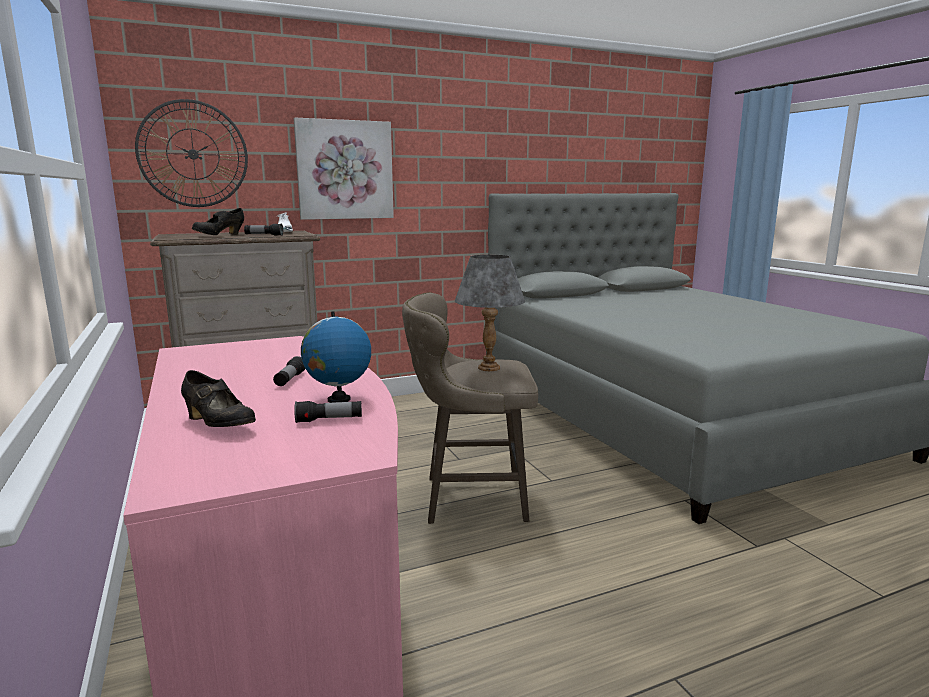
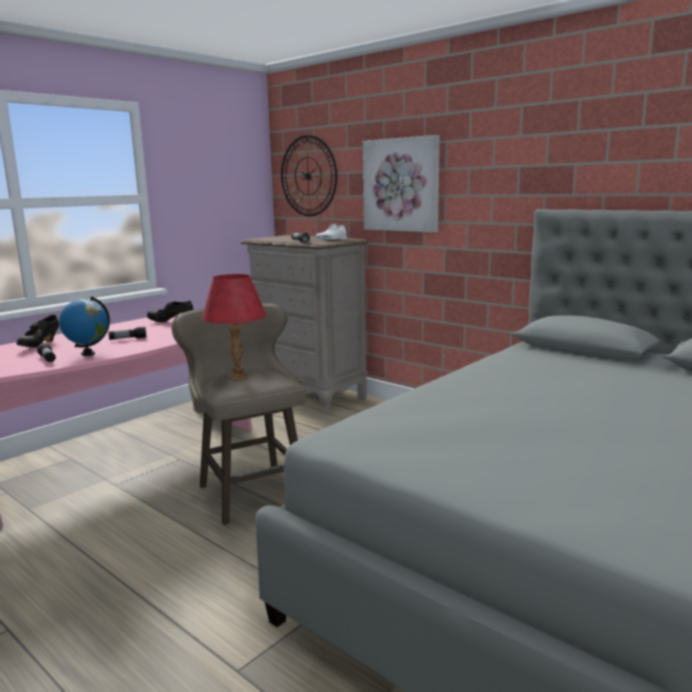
camera: 65 degrees right, 0 degrees up
(219, 236) = (285, 239): black shoe -> black shoe (171, 322)
(489, 368) = (238, 377): grey table lamp -> red table lamp

